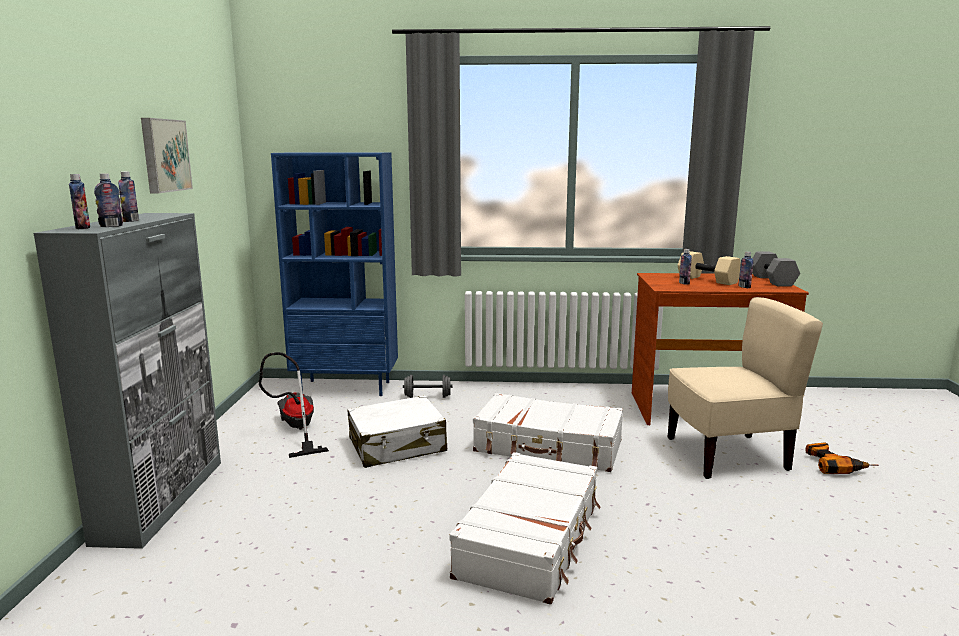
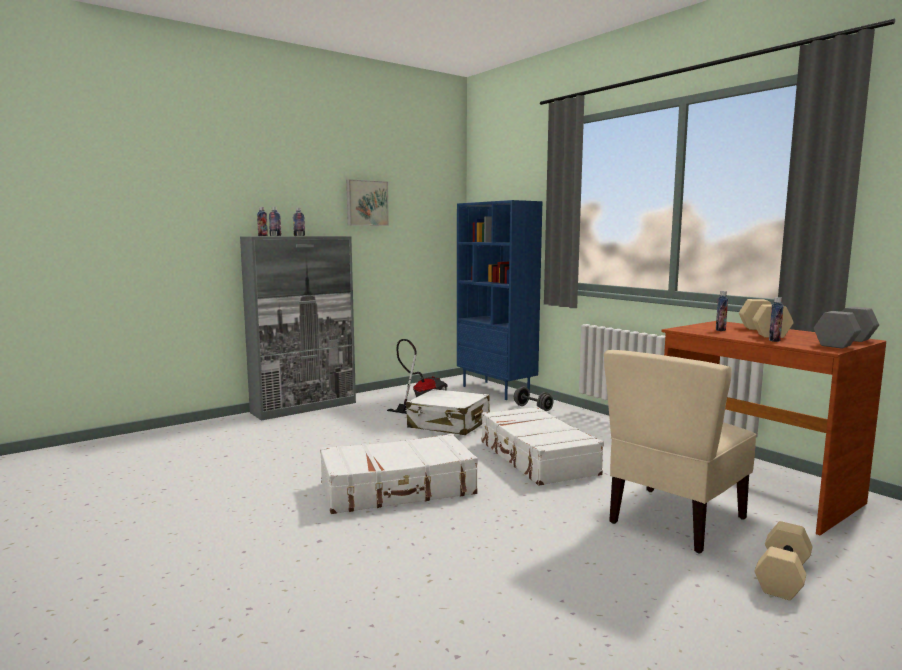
camera: 50 degrees right, 5 degrees down
(727, 455) = (674, 520): beige chair -> beige chair turned 90 degrees clockwise
(834, 465) = (781, 575): power drill -> beige dumbbell

